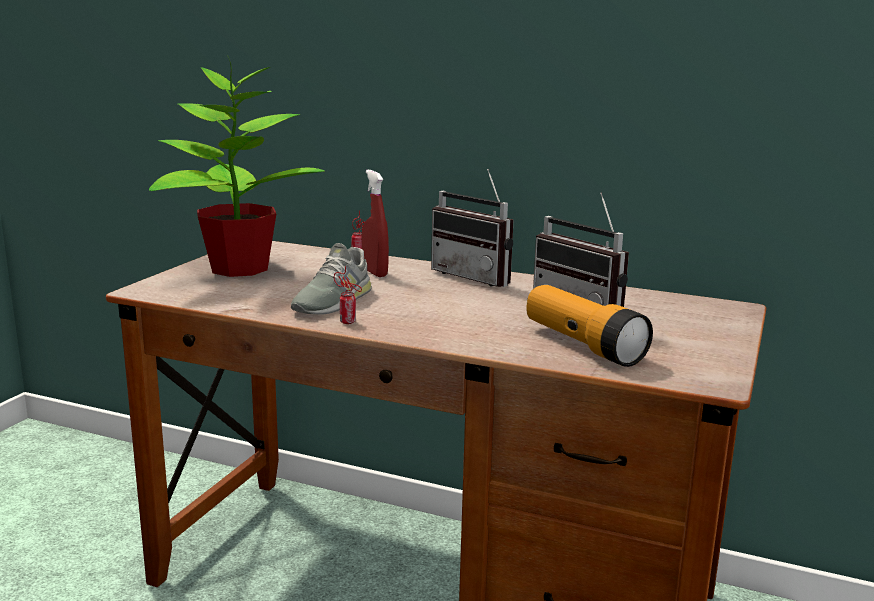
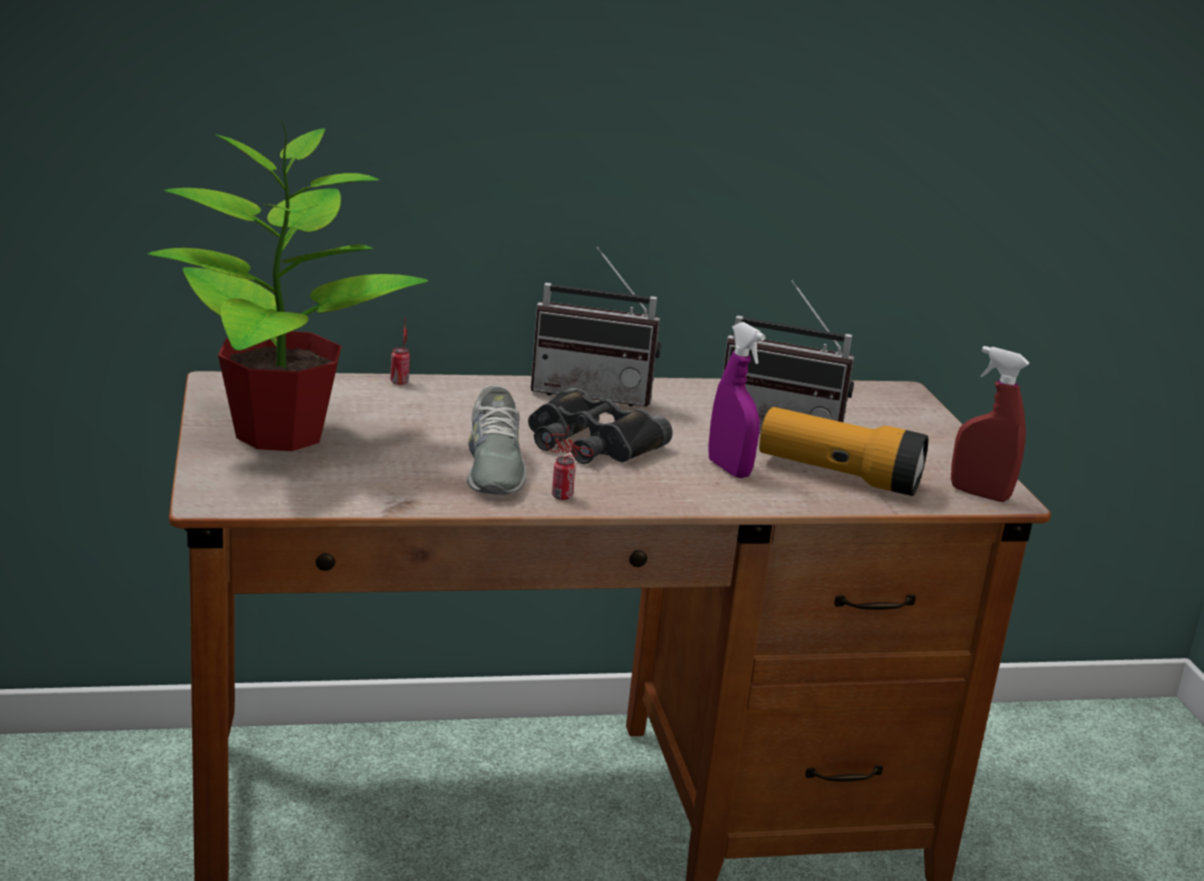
camera: 35 degrees left, 5 degrees up
(374, 272) = (466, 408): red spray bottle -> red spray bottle (979, 494)
(423, 299) = (590, 443): none -> black binoculars
(499, 328) = (729, 469): none -> purple spray bottle

